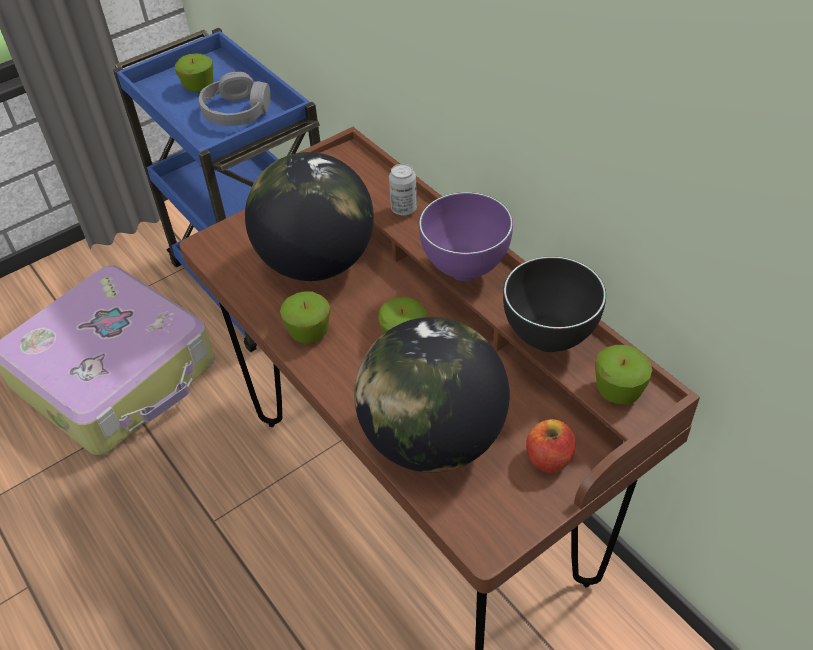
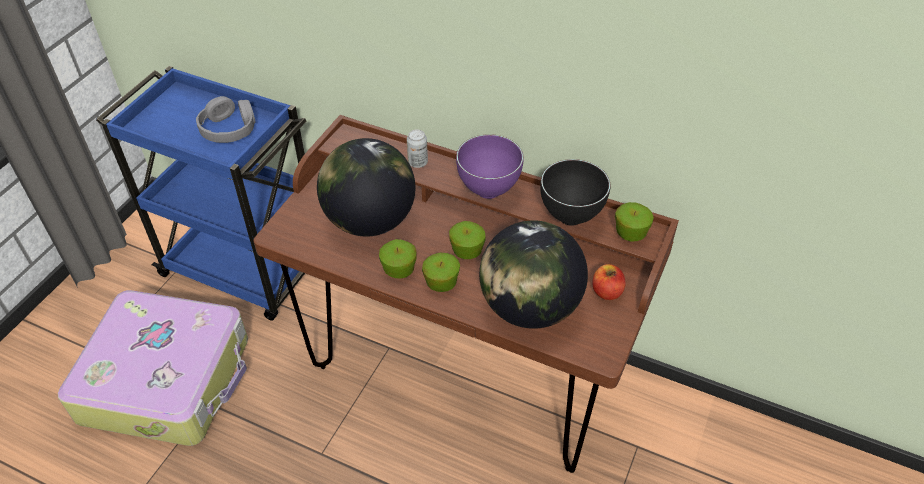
camera: 30 degrees left, 0 degrees up
(199, 87) = (181, 117): apple -> apple (441, 283)

